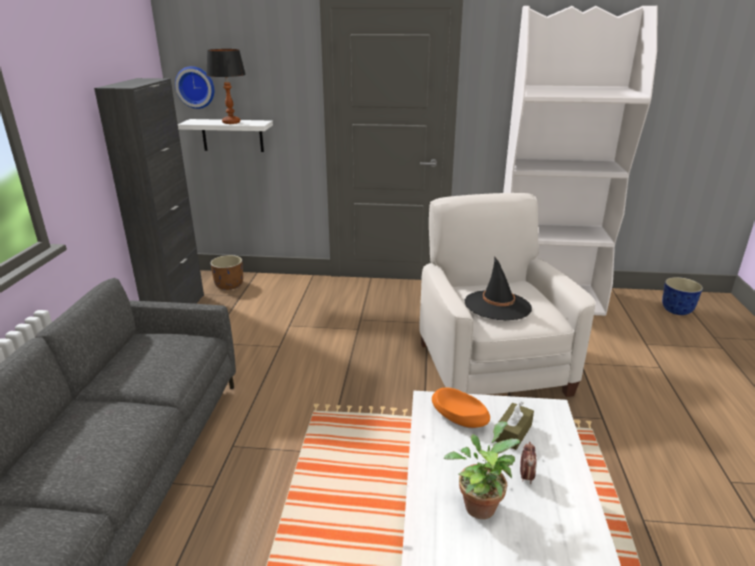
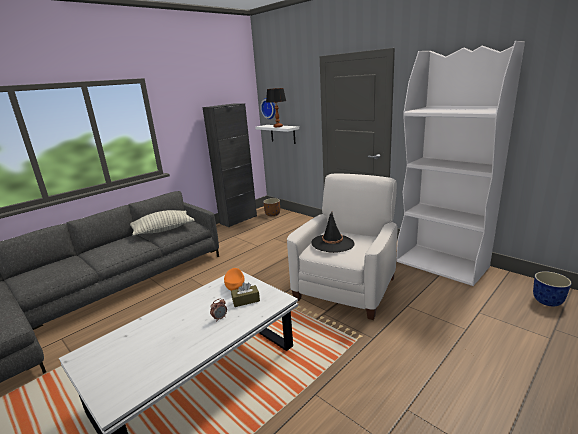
camera: 40 degrees right, 5 degrees down
(141, 369) = (163, 230): none -> pillow
(479, 504) = (185, 318): potted plant -> none

